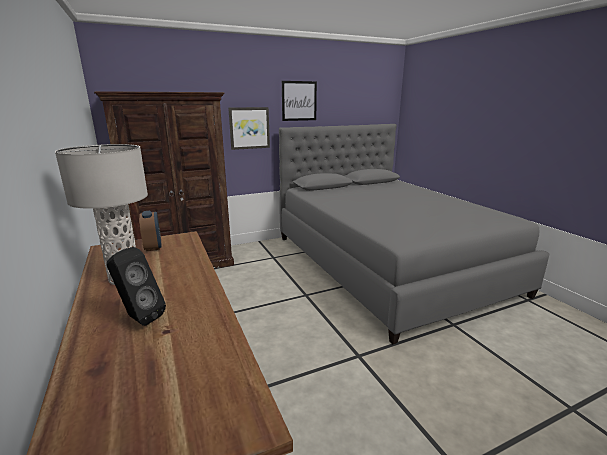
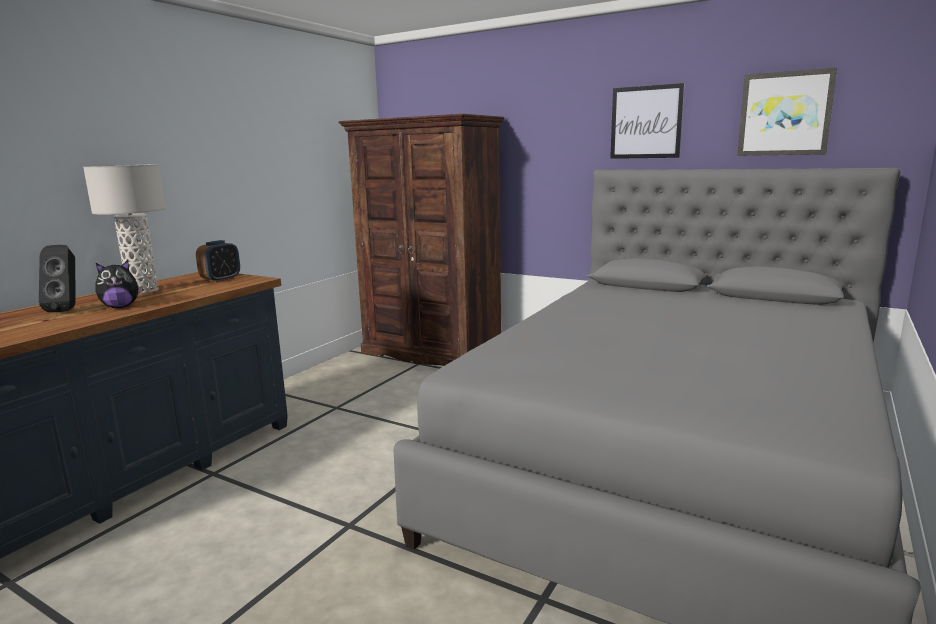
camera: 55 degrees right, 5 degrees down
(180, 292) = (120, 307): none -> plush toy
(249, 128) = (554, 169): picture -> picture (785, 113)

